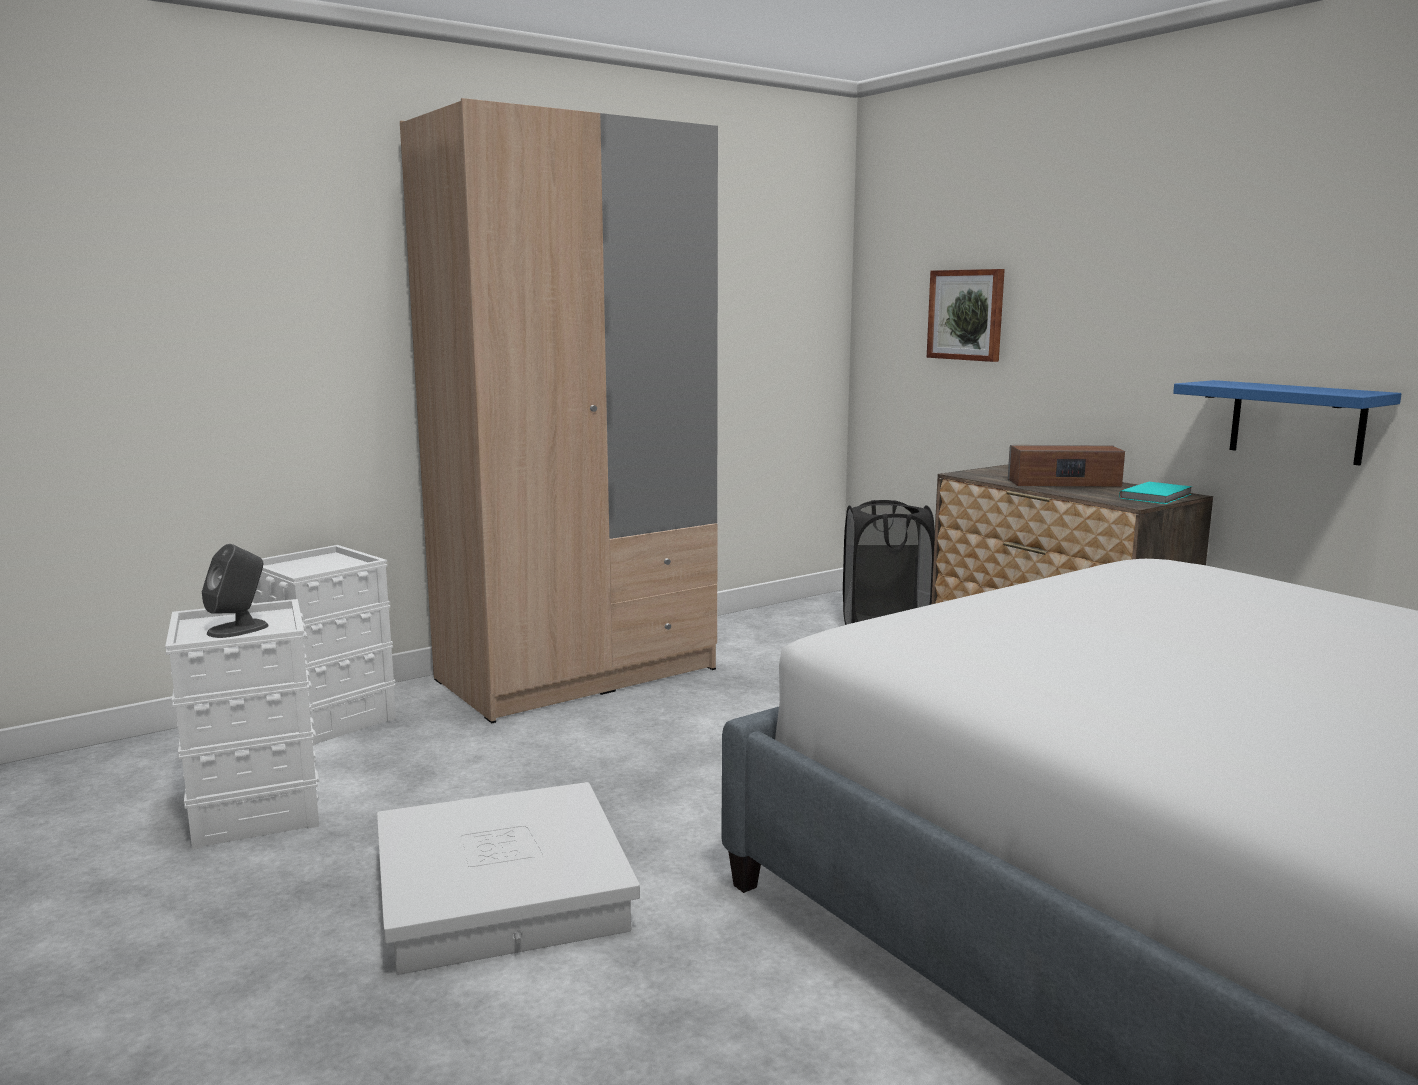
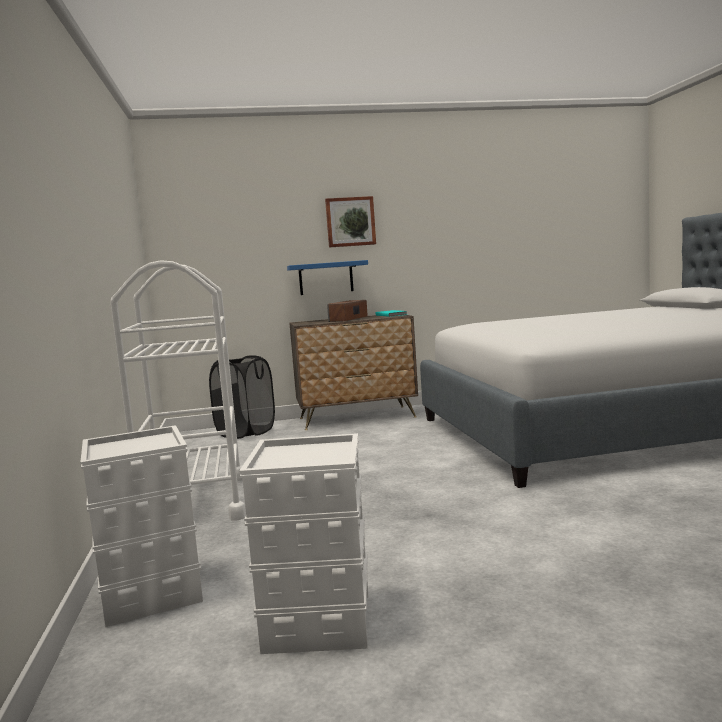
camera: 65 degrees left, 5 degrees down
(239, 629) = (309, 455): grey speaker -> none
(503, 891) = (499, 536): white storage box -> none
(577, 674) = (195, 502): beige wardrobe -> white cart
(966, 315) = (245, 247): picture -> picture (350, 222)
(1297, 421) = (426, 275): blue shelf -> blue shelf (326, 278)

